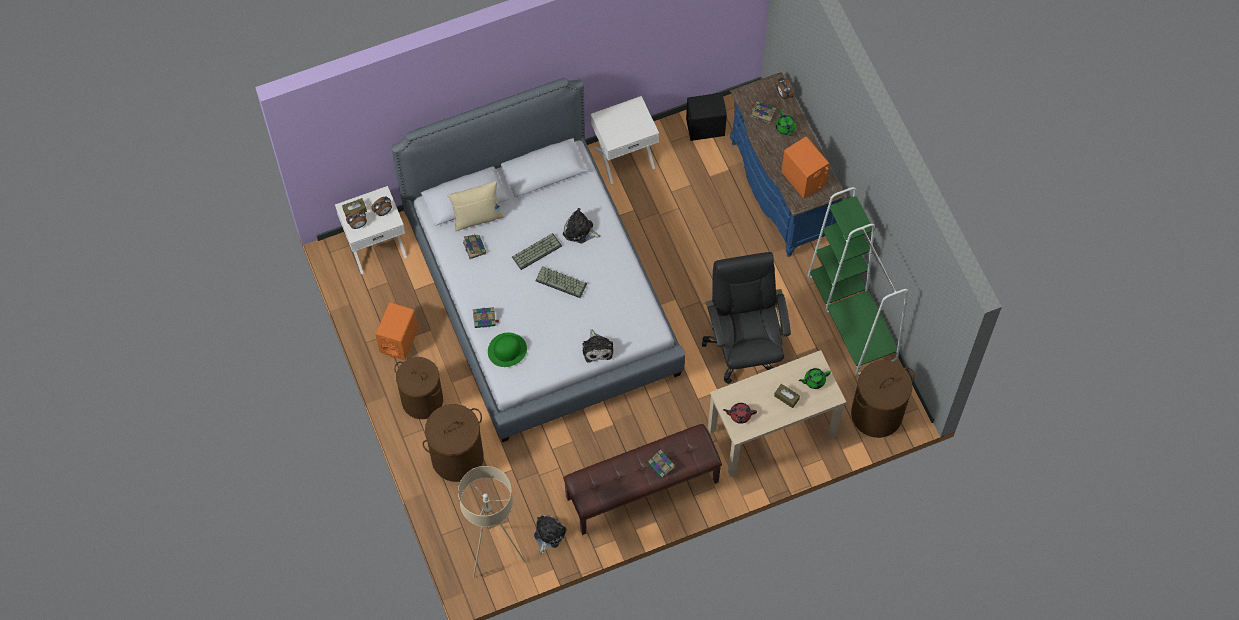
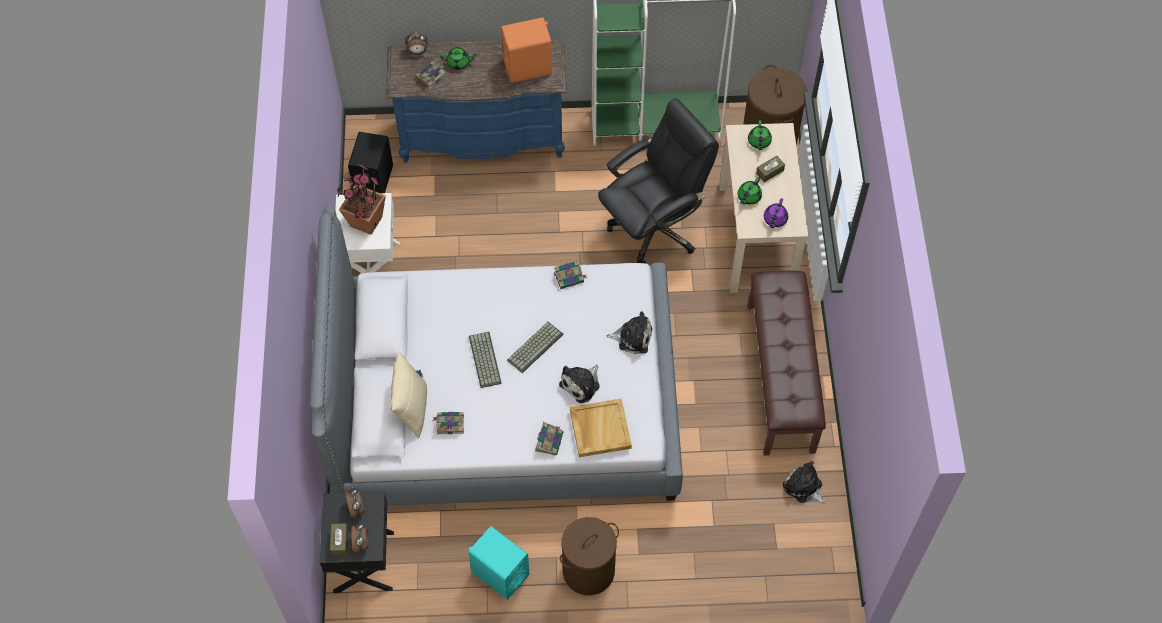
camera: 70 degrees left, 5 degrees down
(376, 246) = (362, 562): white nightstand -> black nightstand
(399, 340) = (500, 573): orange speaker -> turquoise speaker
(457, 457) = (676, 554): brown laundry basket -> none
(495, 555) = (812, 551): beige floor lamp -> none
(507, 350) = (599, 428): green hat -> beige tray
(580, 231) = (477, 308): plush toy -> plush toy (581, 384)
(624, 125) = (366, 222): none -> potted plant
(662, 466) = (792, 325): book -> book (569, 277)
(739, 415) = (775, 219): red teapot -> purple teapot
(744, 350) = (652, 231): black office chair -> black office chair turned 135 degrees clockwise
(754, 388) = (748, 197): none -> green teapot

